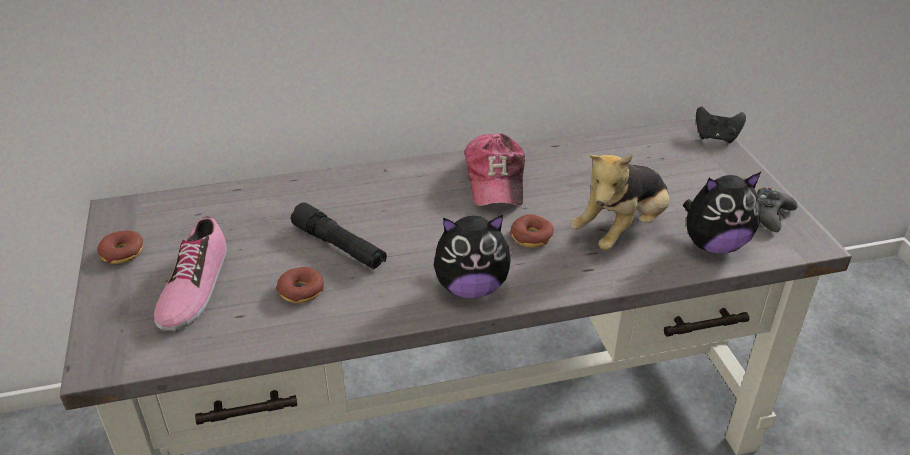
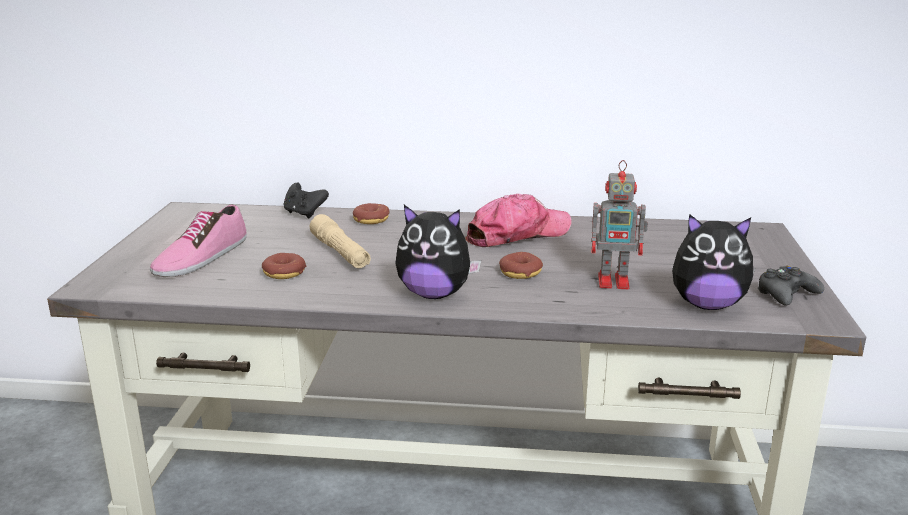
camera: 20 degrees right, 15 degrees down
(122, 253) = (166, 232): donut -> donut (371, 220)
(339, 246) = (340, 253): black flashlight -> beige flashlight
(495, 180) = (517, 234): cap -> cap turned 135 degrees counterclockwise
(621, 230) = (615, 281): plush toy -> toy robot
(716, 137) = (771, 236): black game controller -> black game controller (304, 214)

